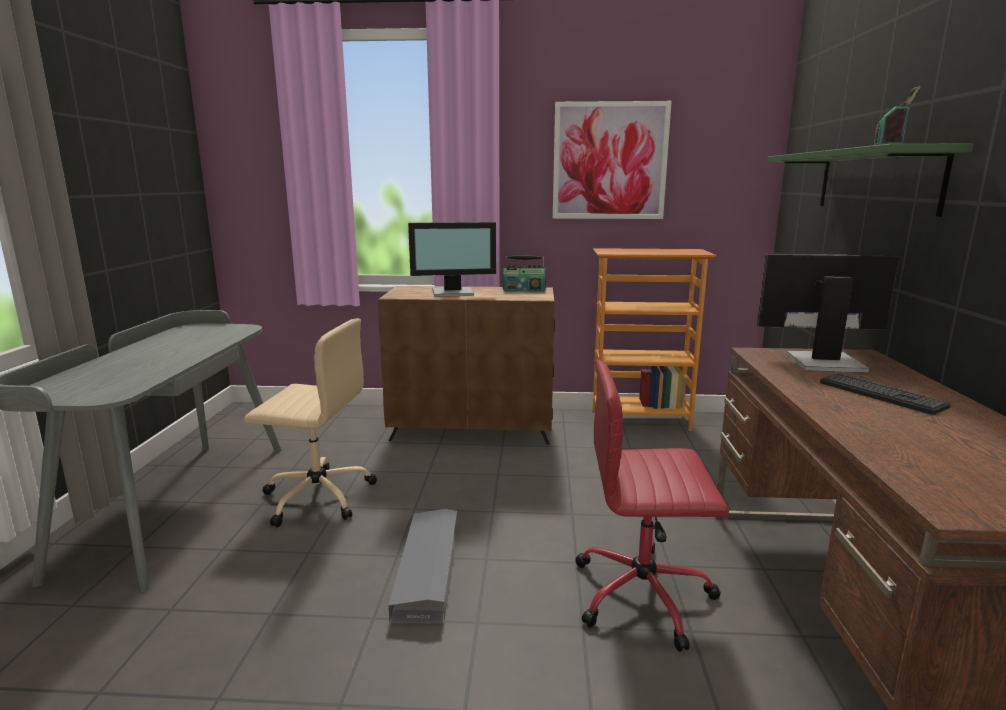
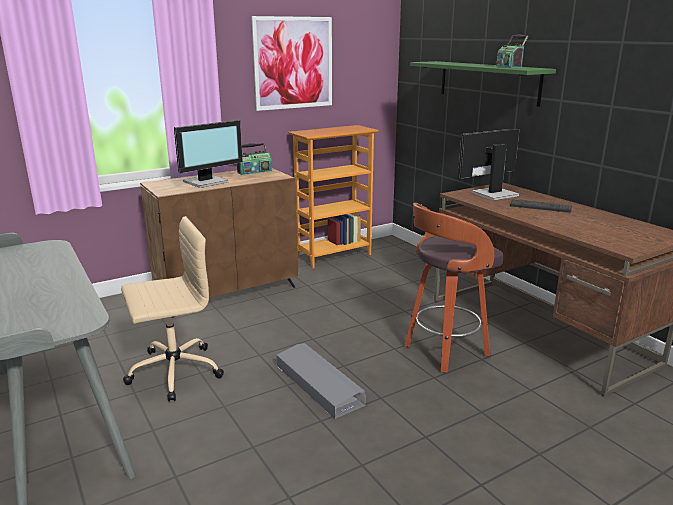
camera: 35 degrees left, 5 degrees up
(644, 595) = (444, 351): red office chair -> stool

